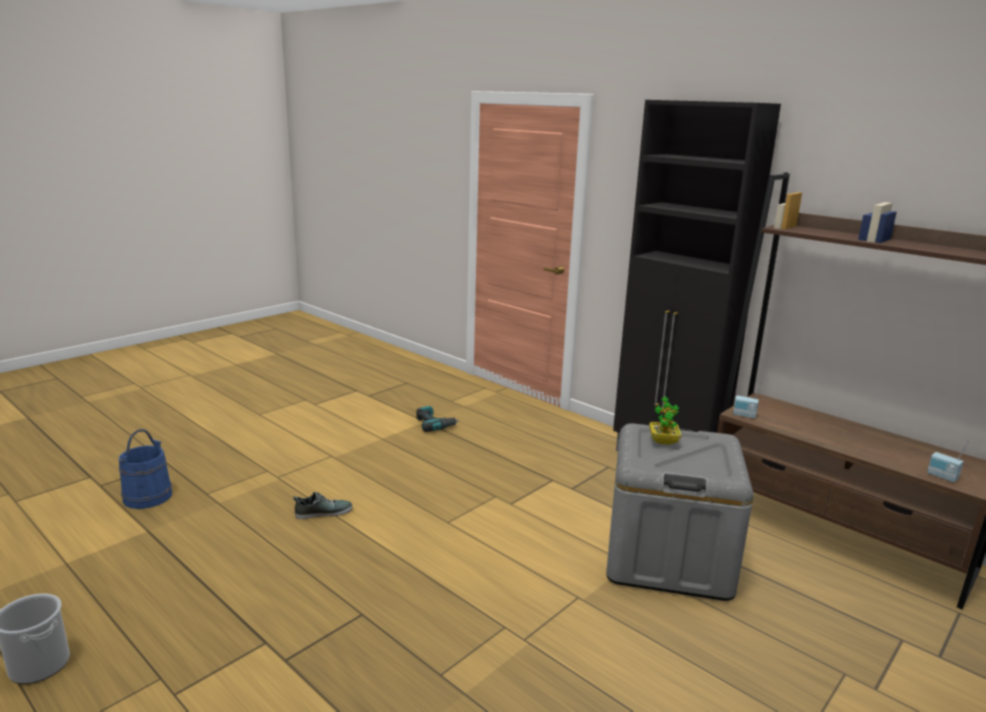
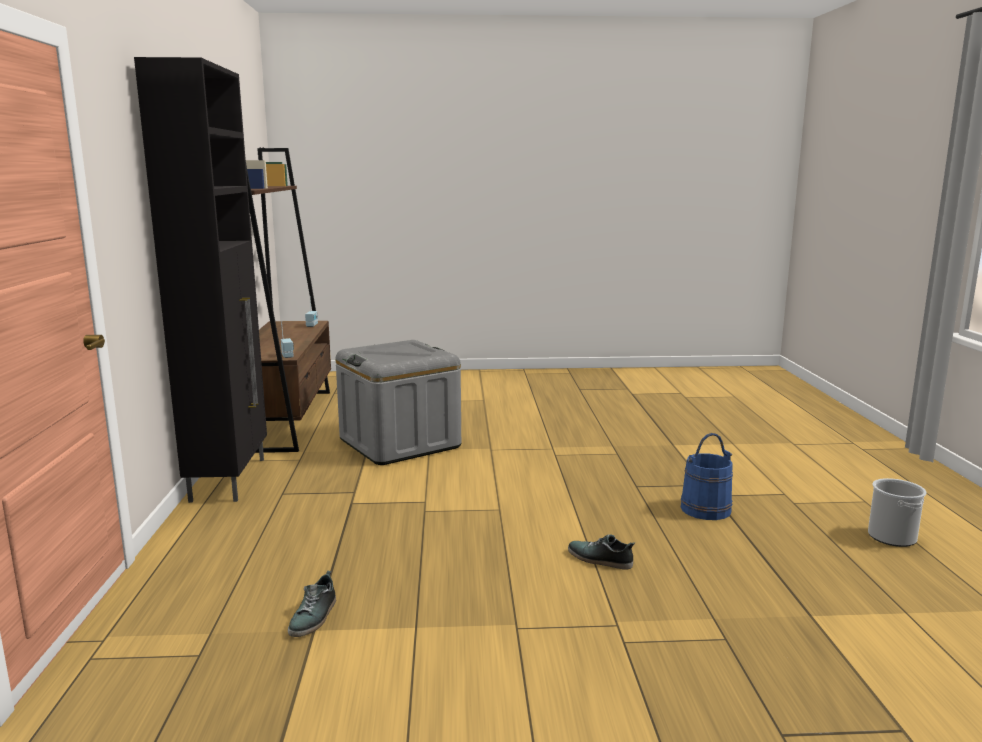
camera: 135 degrees left, 5 degrees down
(147, 496) = (814, 670): blue bucket -> blue bucket (705, 509)
(434, 424) = (314, 617): power drill -> shoe
(663, 441) = (390, 356): potted plant -> none

